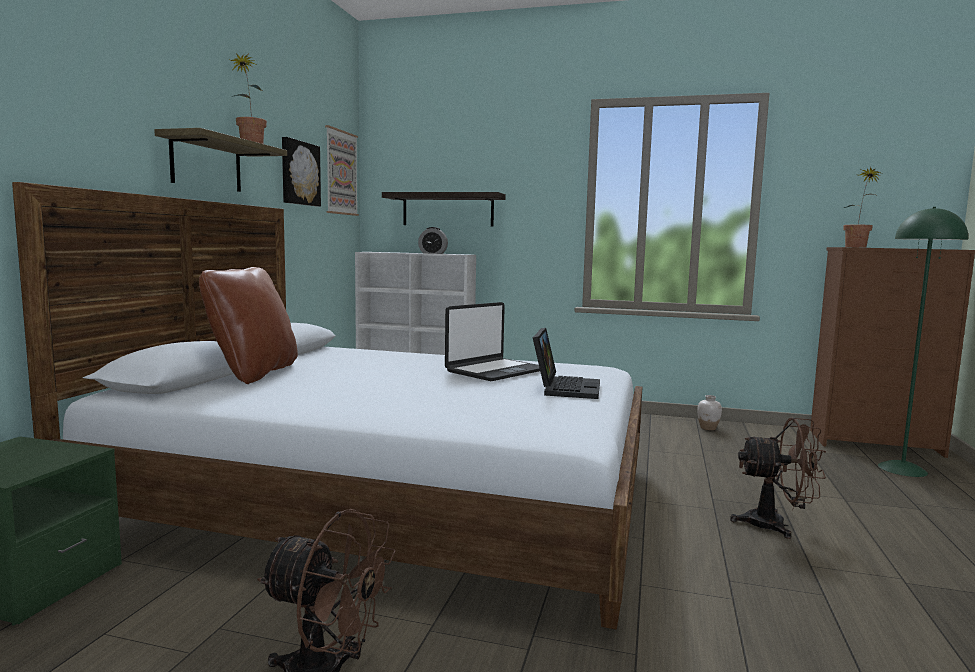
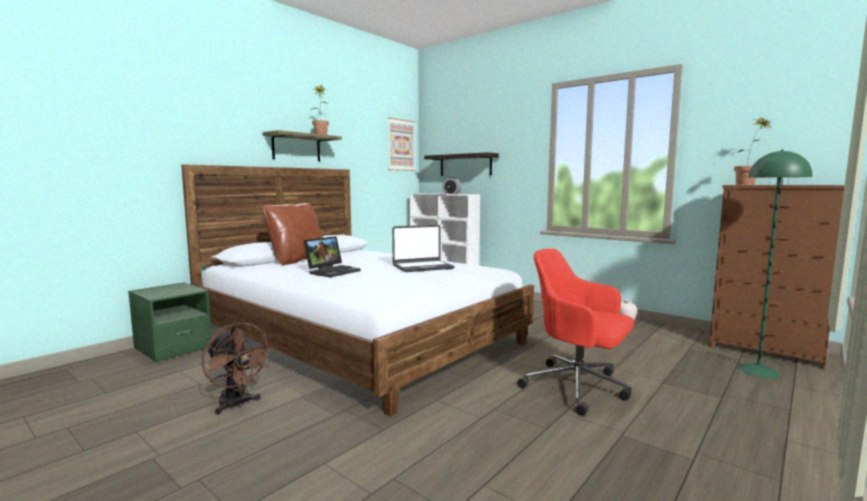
camera: 25 degrees right, 0 degrees up
(299, 173) = (365, 148): picture -> none
(564, 388) = (439, 278): laptop -> laptop (332, 271)
(776, 525) = (578, 387): brown fan -> red office chair

